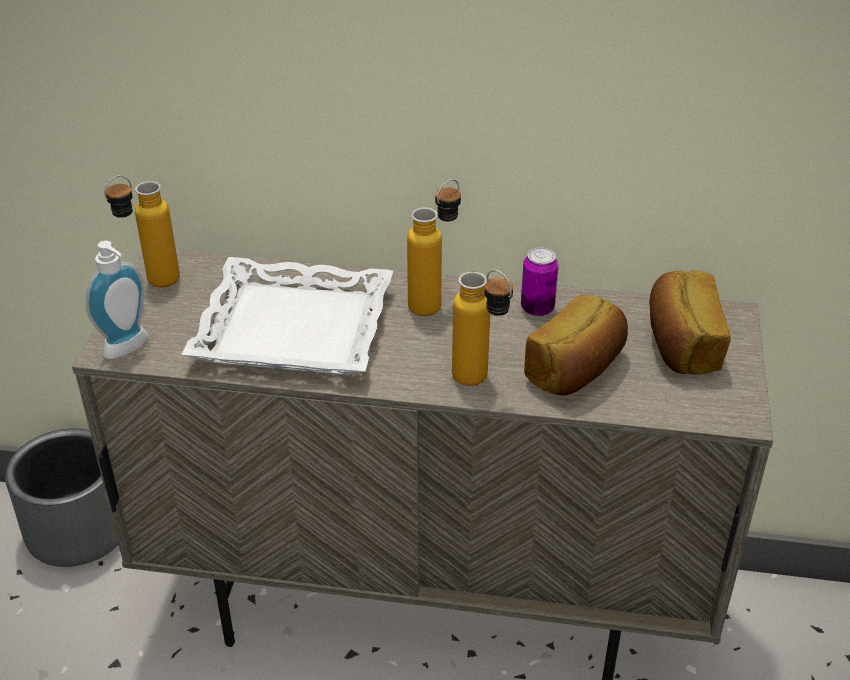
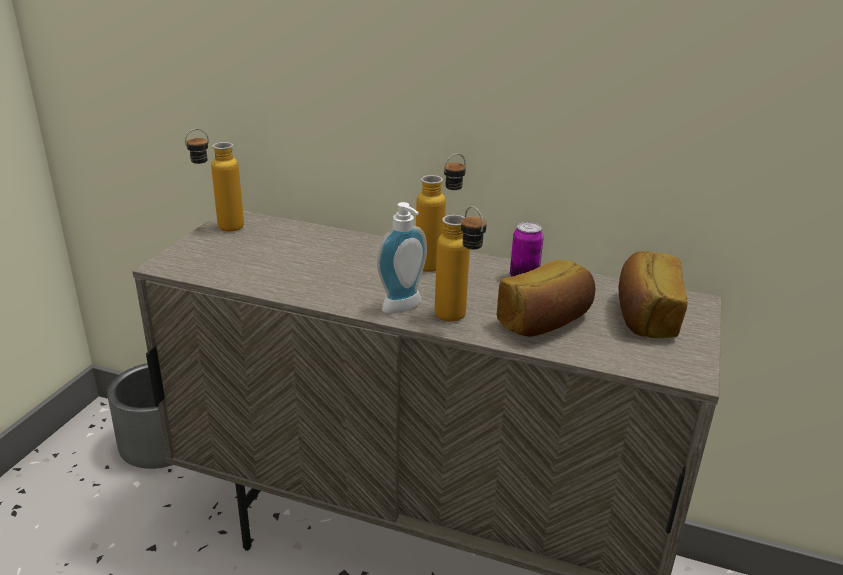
camera: 10 degrees right, 10 degrees down
(129, 349) = (182, 265): soap dispenser -> soap dispenser (405, 308)
(293, 330) = (315, 268): white tray -> none

